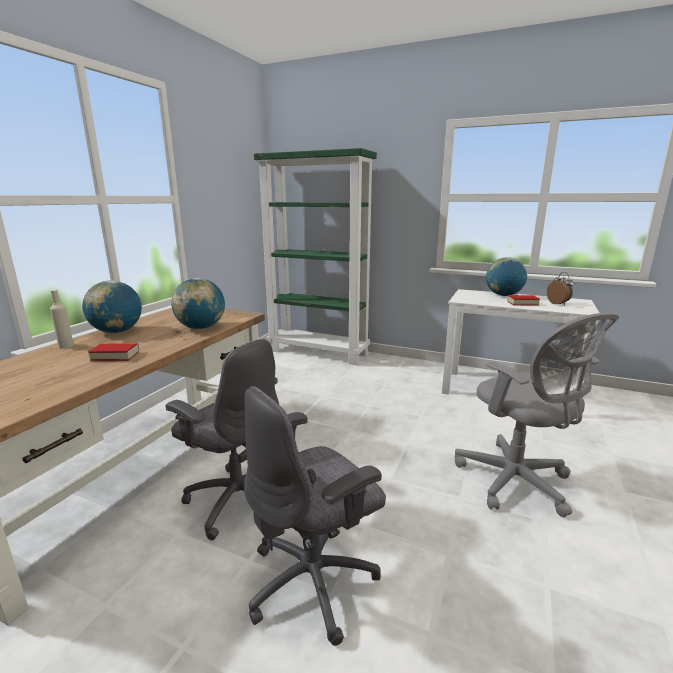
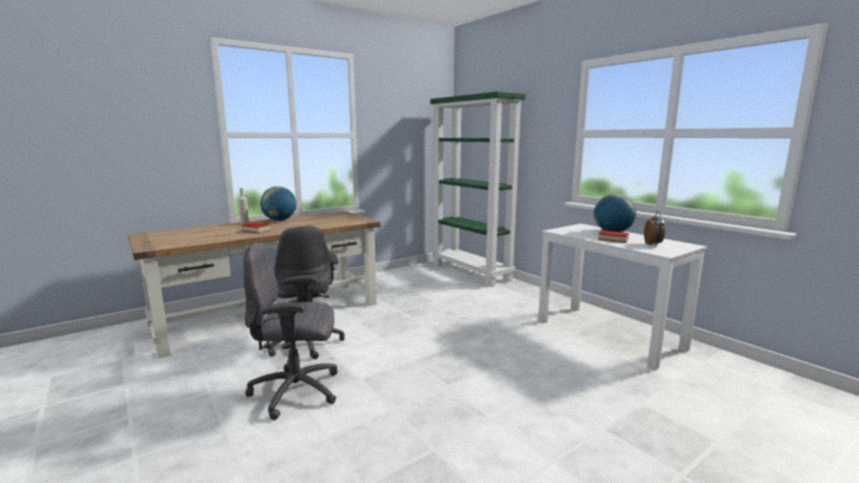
camera: 30 degrees right, 5 degrees down
(201, 328) = (325, 224): globe -> none
(517, 482) = (508, 392): grey office chair -> none

